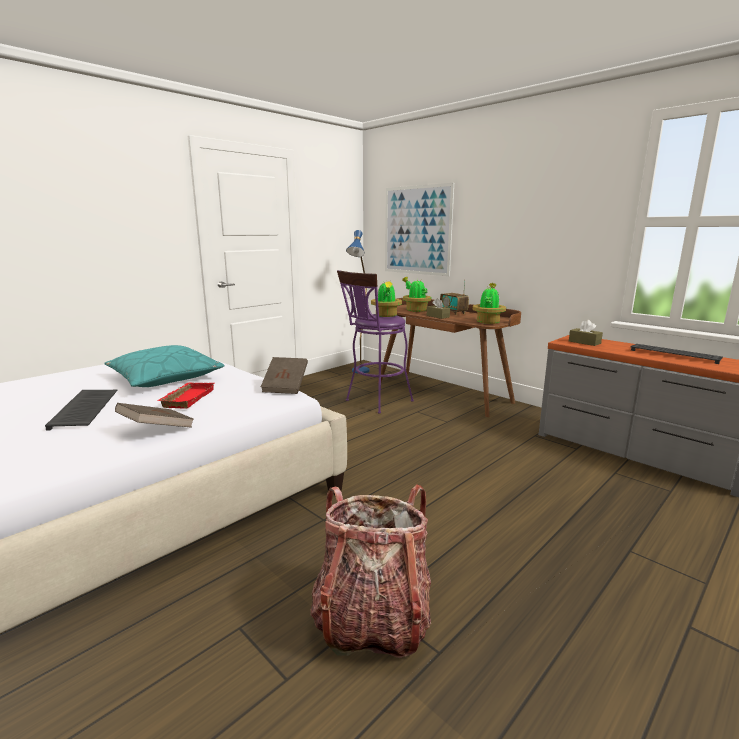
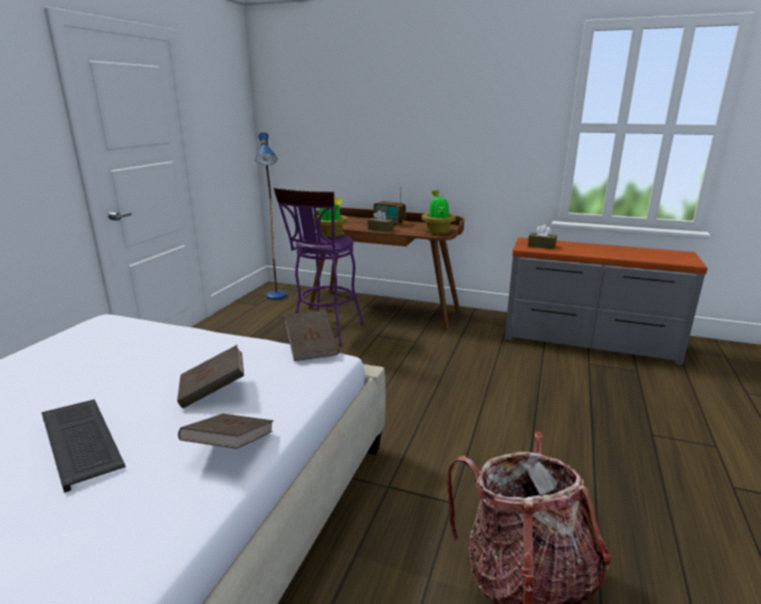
camera: 25 degrees left, 5 degrees up
(165, 377) = (134, 364): turquoise pillow -> none
(187, 398) = (213, 391): red tray -> brown book
(415, 310) = (347, 223): potted plant -> none
(417, 230) = (330, 131): picture -> none
(675, 354) = (621, 250): keyboard -> none

